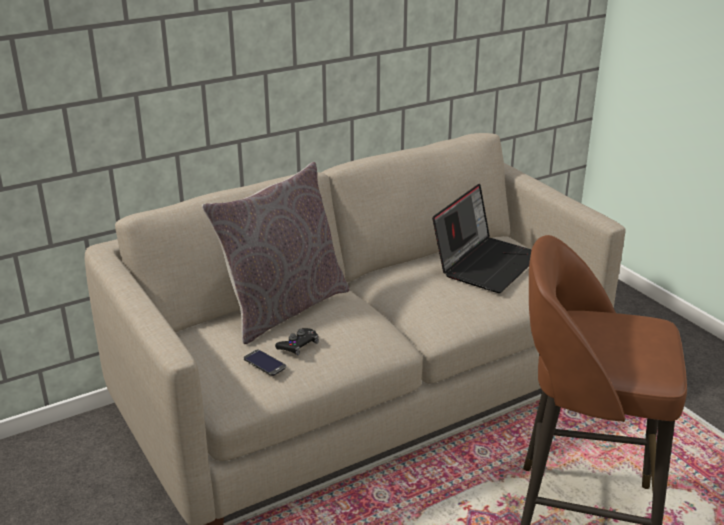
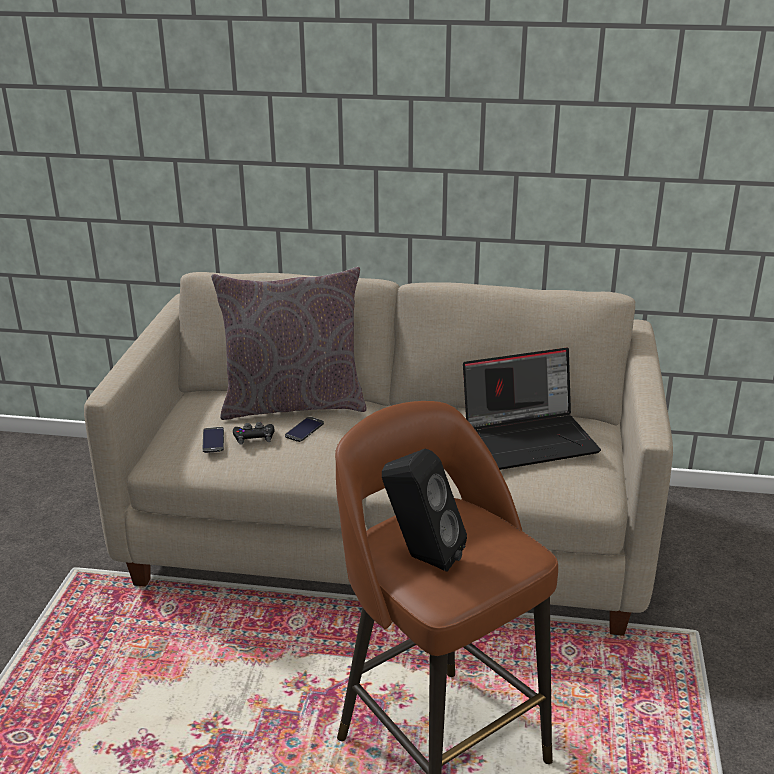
camera: 40 degrees right, 0 degrees up
(329, 322) = (304, 429): none -> phone
(614, 356) = (421, 557): none -> black speaker

